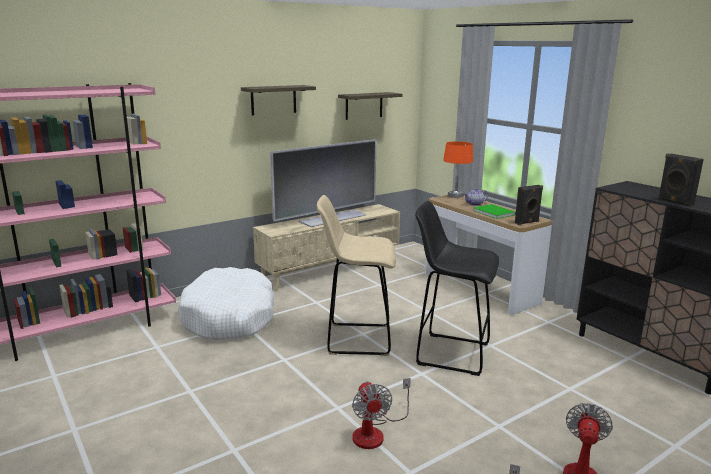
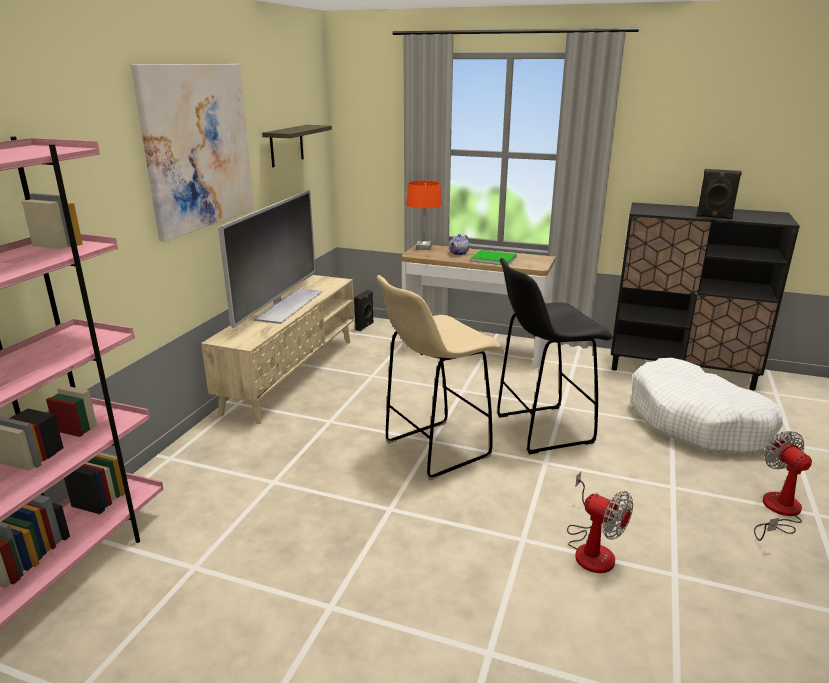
camera: 35 degrees left, 5 degrees up
(229, 317) = (245, 481): white dog bed -> white dog bed (697, 422)
(273, 100) = (199, 147): shelf -> picture
(527, 222) = (541, 263): black speaker -> black speaker (365, 326)

